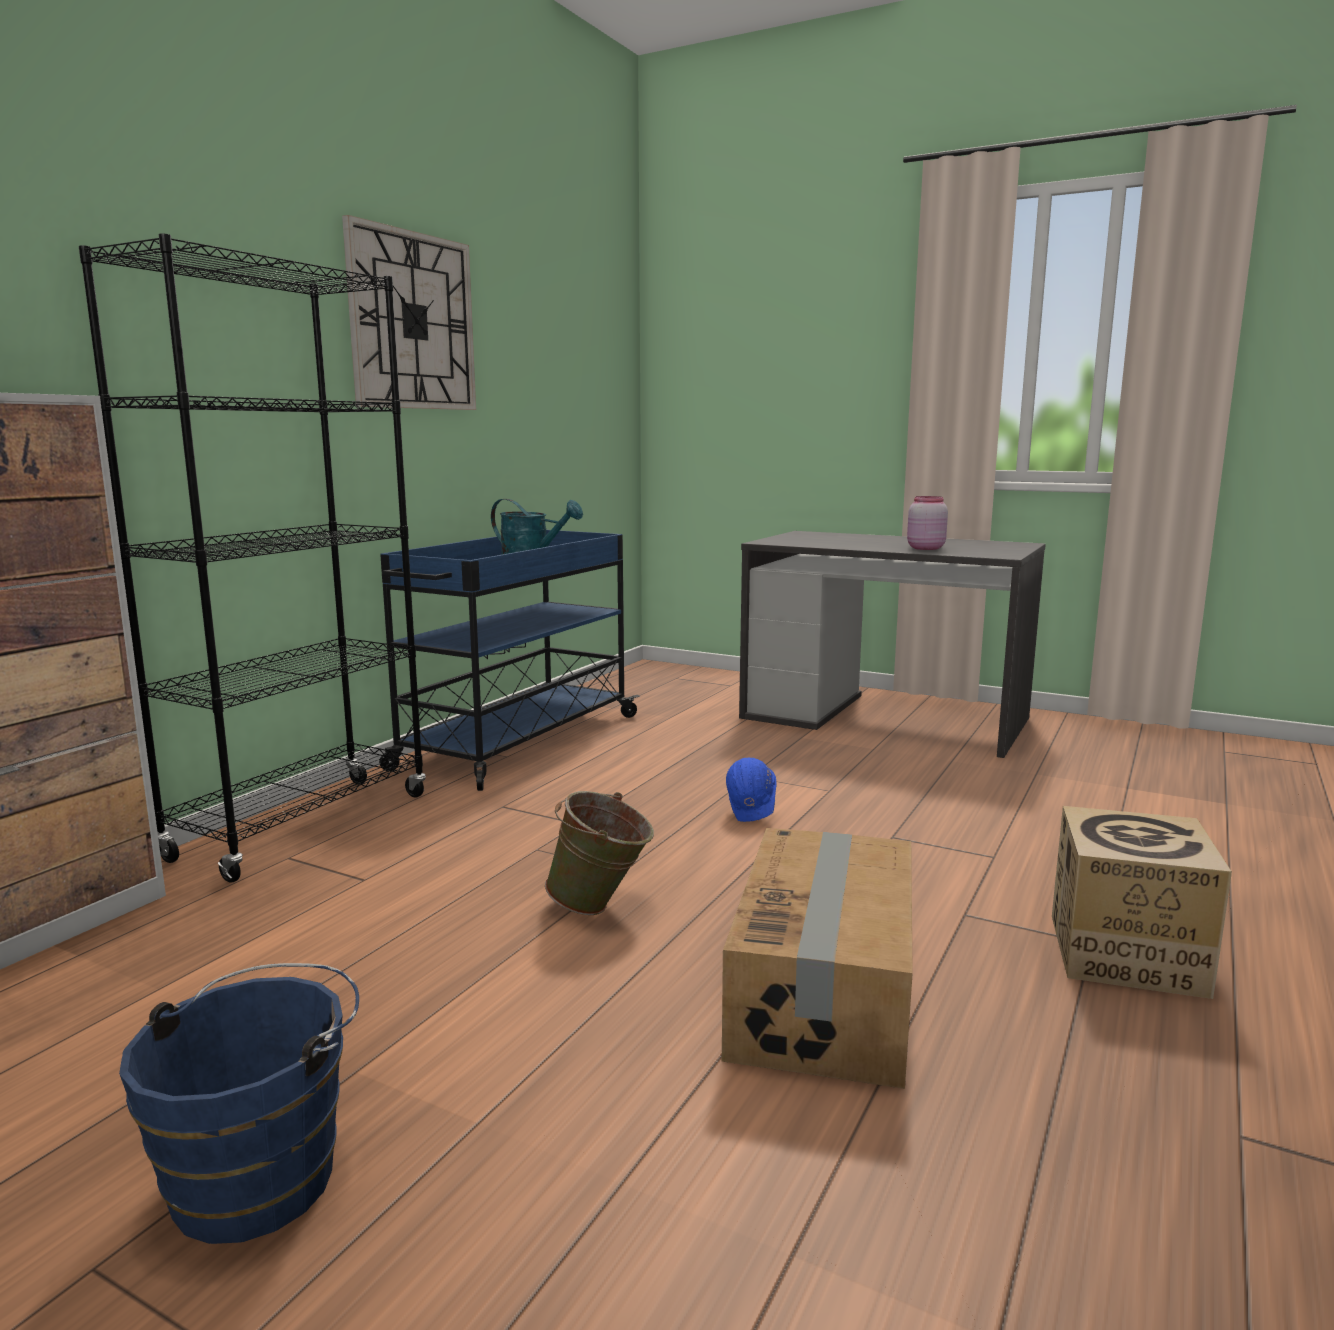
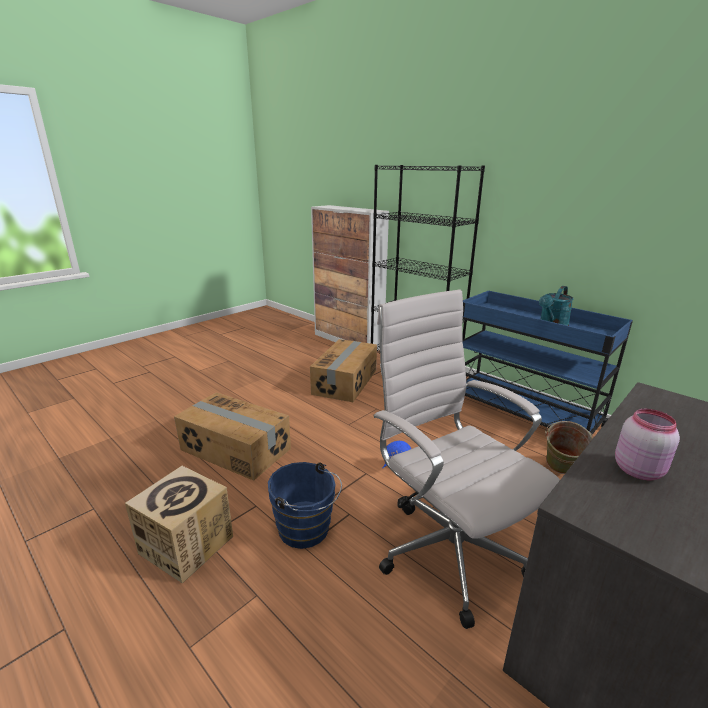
camera: 105 degrees right, 10 degrees up
(264, 1174) = (237, 371): blue bucket -> blue bucket (307, 531)
(386, 903) = (346, 382): none -> cardboard box
(412, 321) = (555, 177): wall clock -> none
(601, 908) = (320, 416): green bucket -> green bucket (560, 472)
(887, 779) = (447, 550): none -> white office chair

